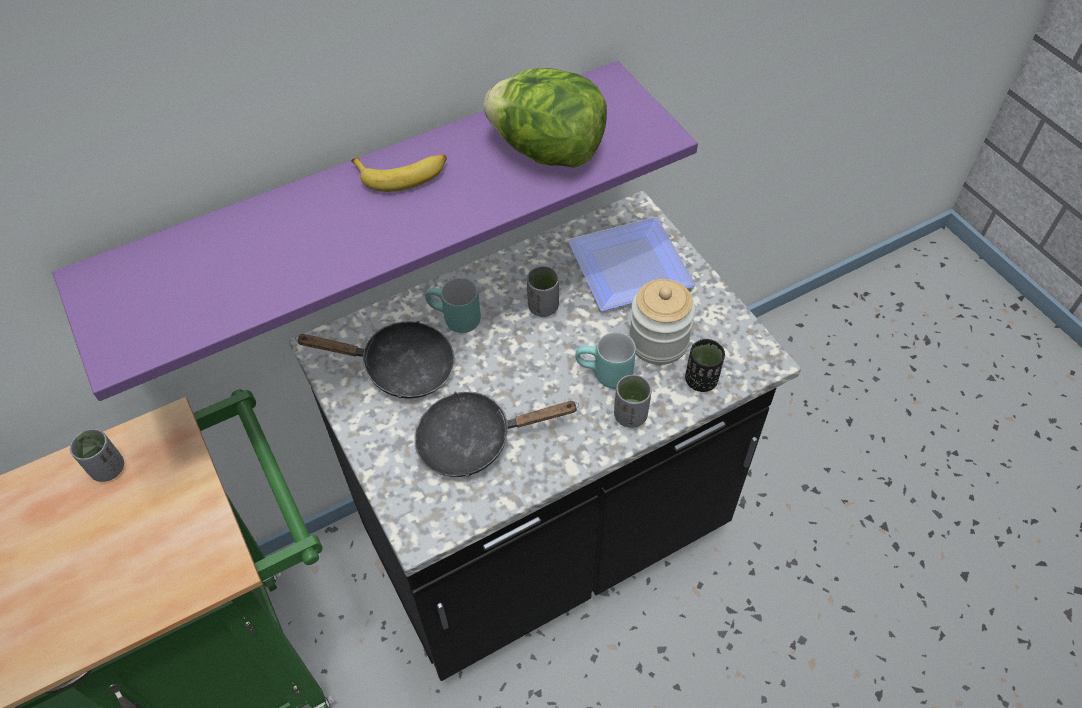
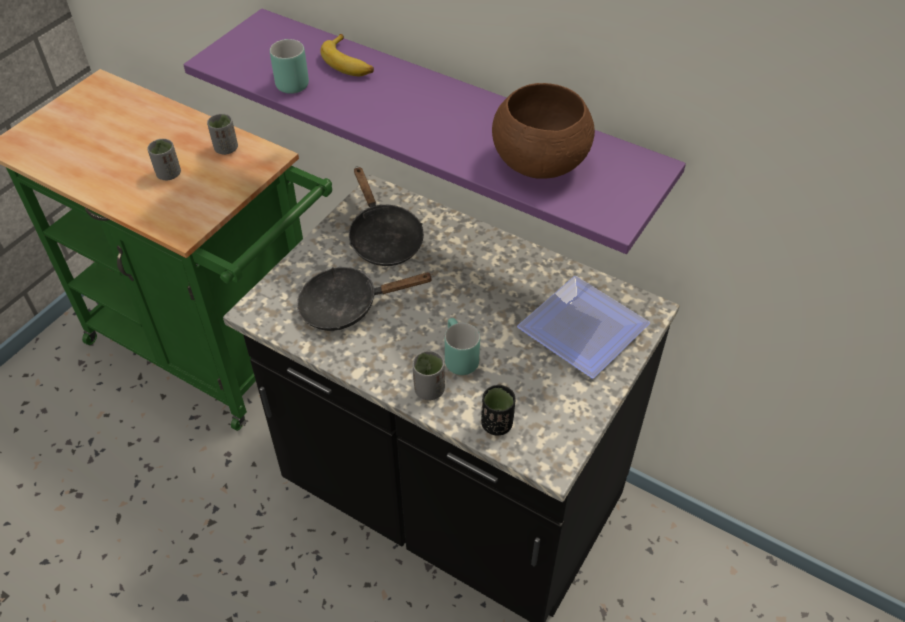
camera: 60 degrees right, 5 degrees down
(403, 175) = (451, 104): banana -> banana (349, 63)
(454, 320) = (446, 247): turquoise mug -> turquoise mug (289, 81)
(475, 440) = (347, 306): black frying pan -> black frying pan turned 60 degrees counterclockwise
(543, 307) = (498, 292): grey cup -> grey cup (168, 174)
(548, 151) = (539, 164): lettuce -> brown bowl
(658, 341) = (517, 379): jar -> none

